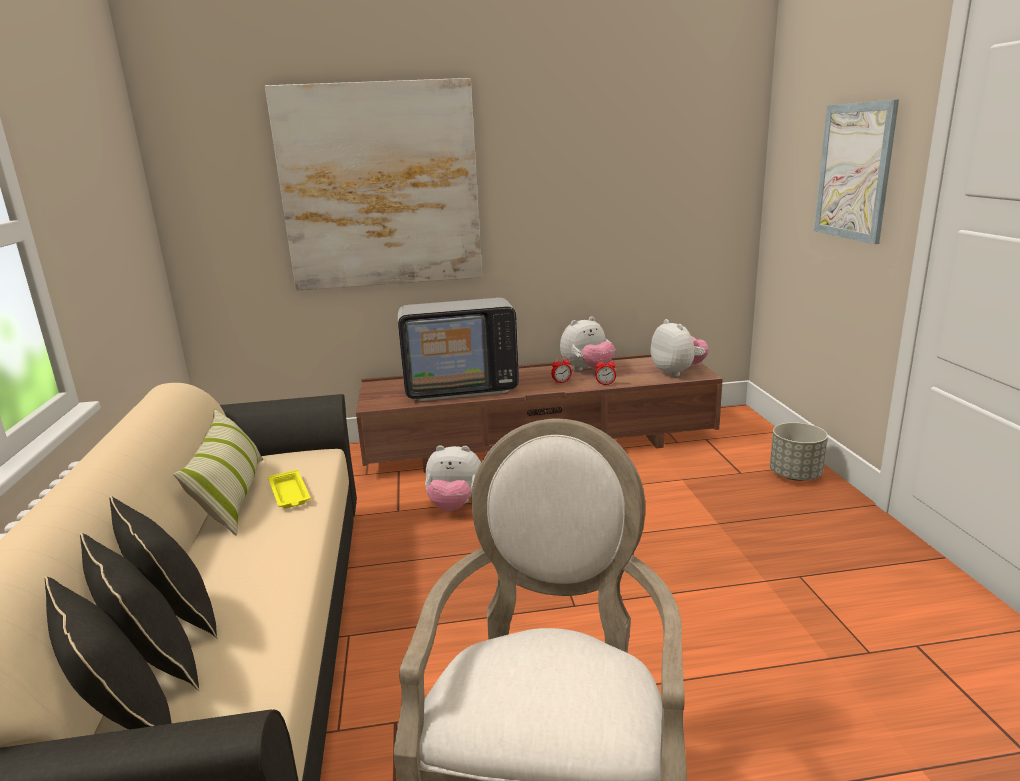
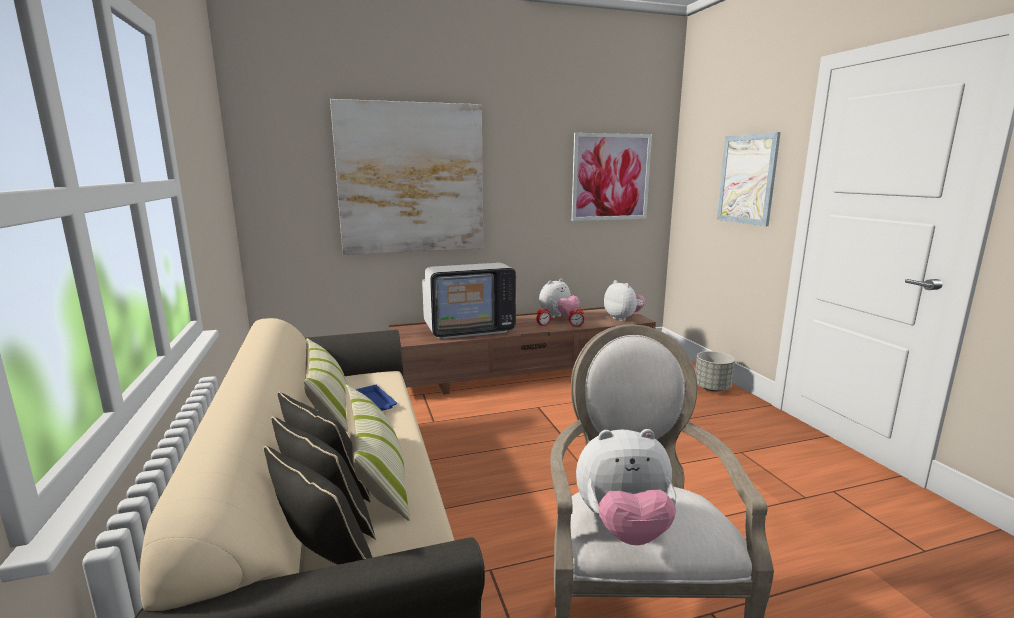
camera: 10 degrees left, 5 degrees down
(243, 599) = (377, 474): none -> pillow
(290, 494) = (376, 402): yellow tray -> blue tray
(455, 505) = (477, 416): plush toy -> plush toy (624, 528)
(666, 171) = (611, 177): none -> picture

